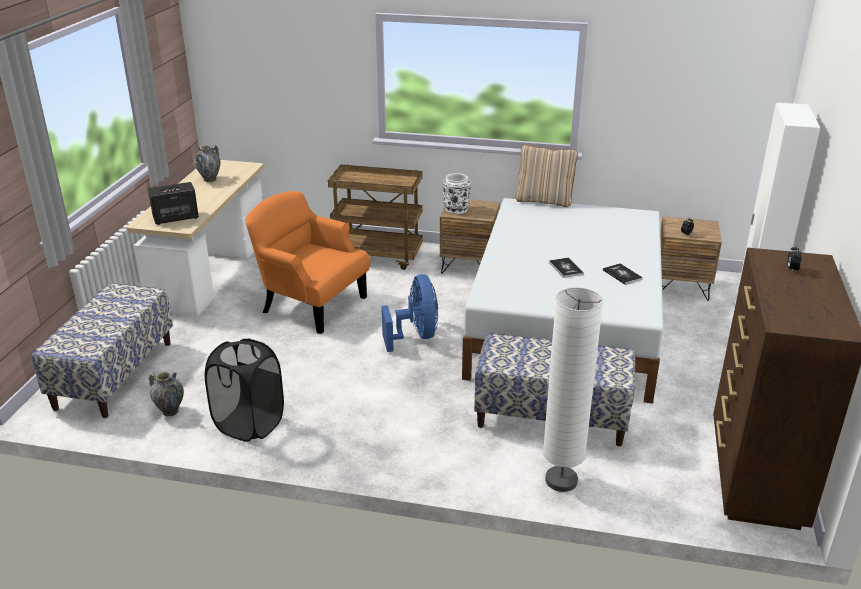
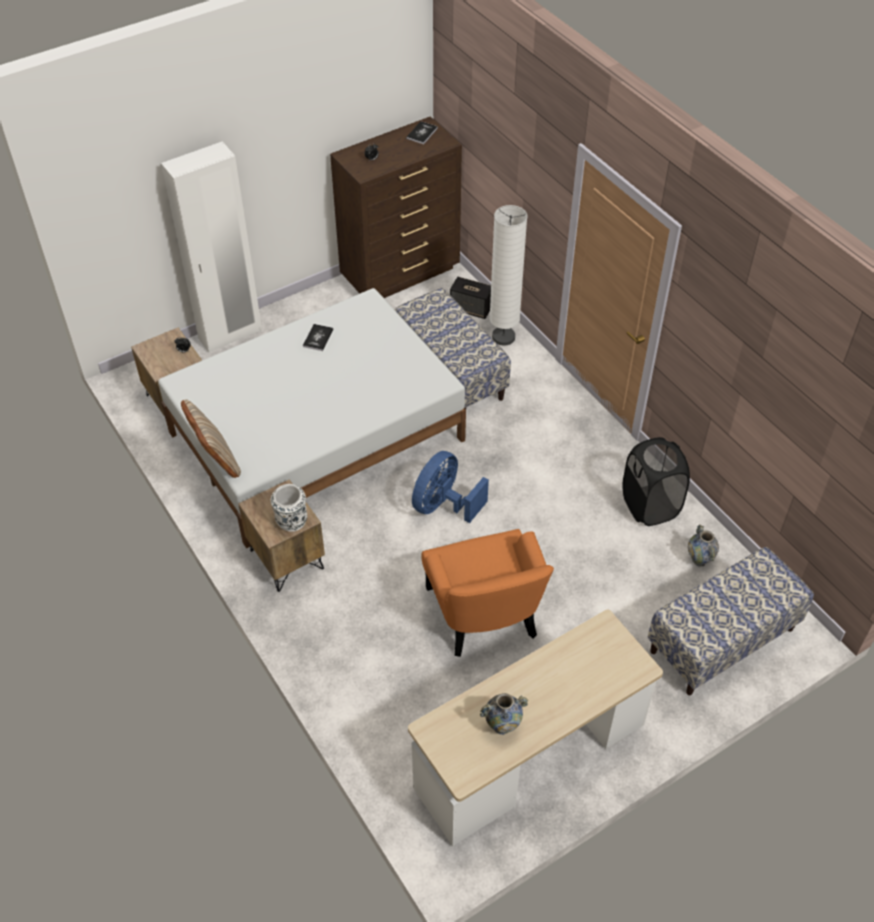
camera: 135 degrees left, 20 degrees up
(175, 218) = (602, 653): speaker -> speaker (471, 309)
(379, 256) = (343, 643): brown cart -> none
(565, 268) = (343, 370): book -> book (422, 133)

